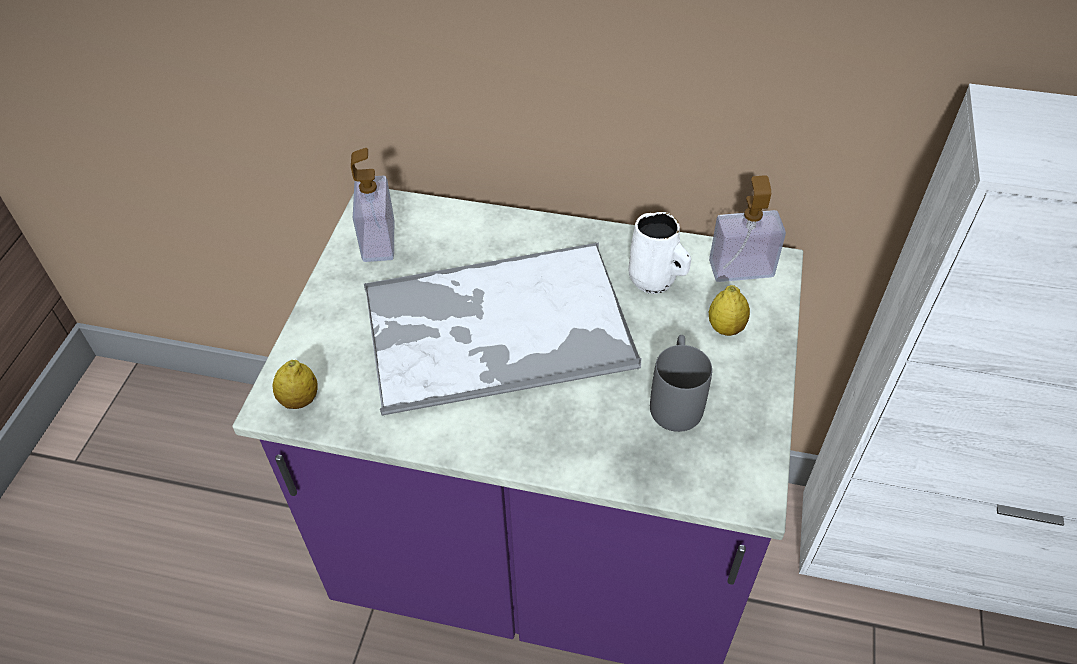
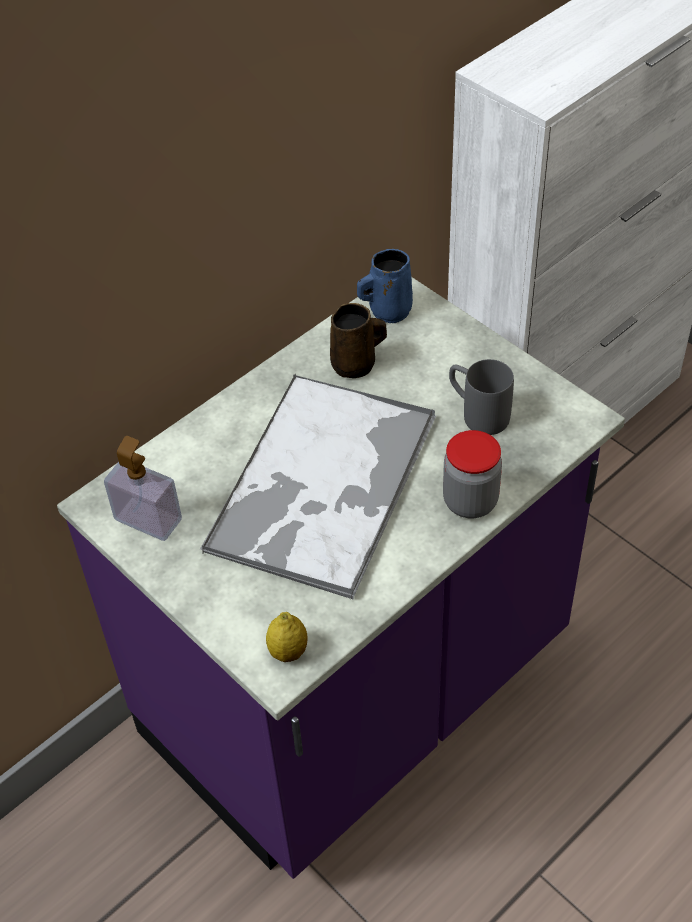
camera: 55 degrees left, 0 degrees up
(561, 449) = (470, 501): none -> jar
(654, 280) = (356, 365): white mug -> brown mug
(725, 328) = (436, 351): lemon -> none
(741, 269) = (388, 311): soap dispenser -> blue mug

